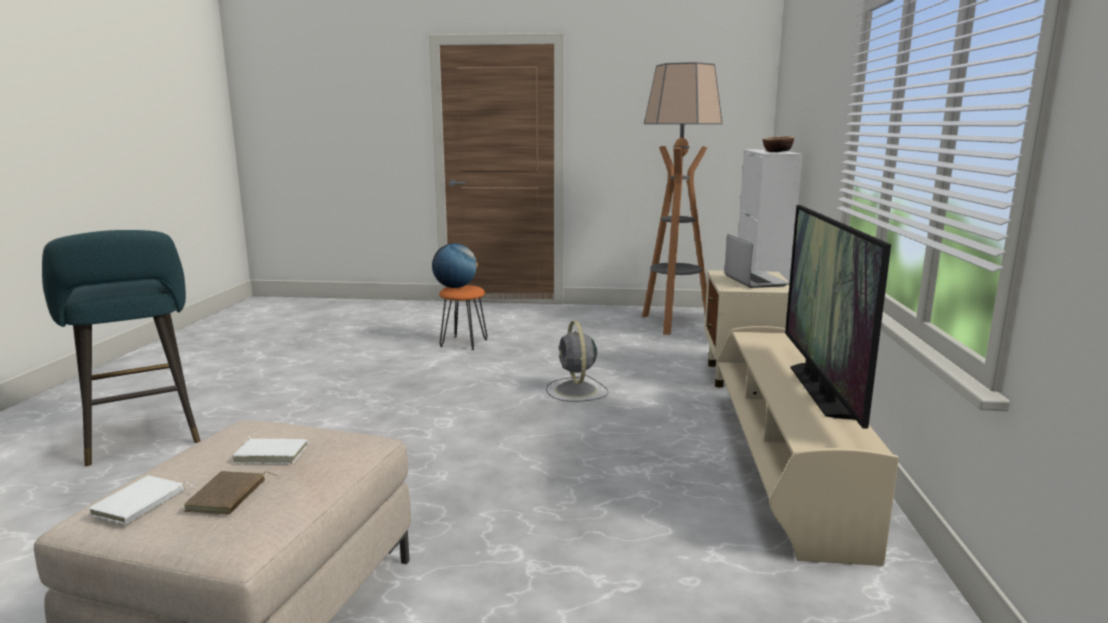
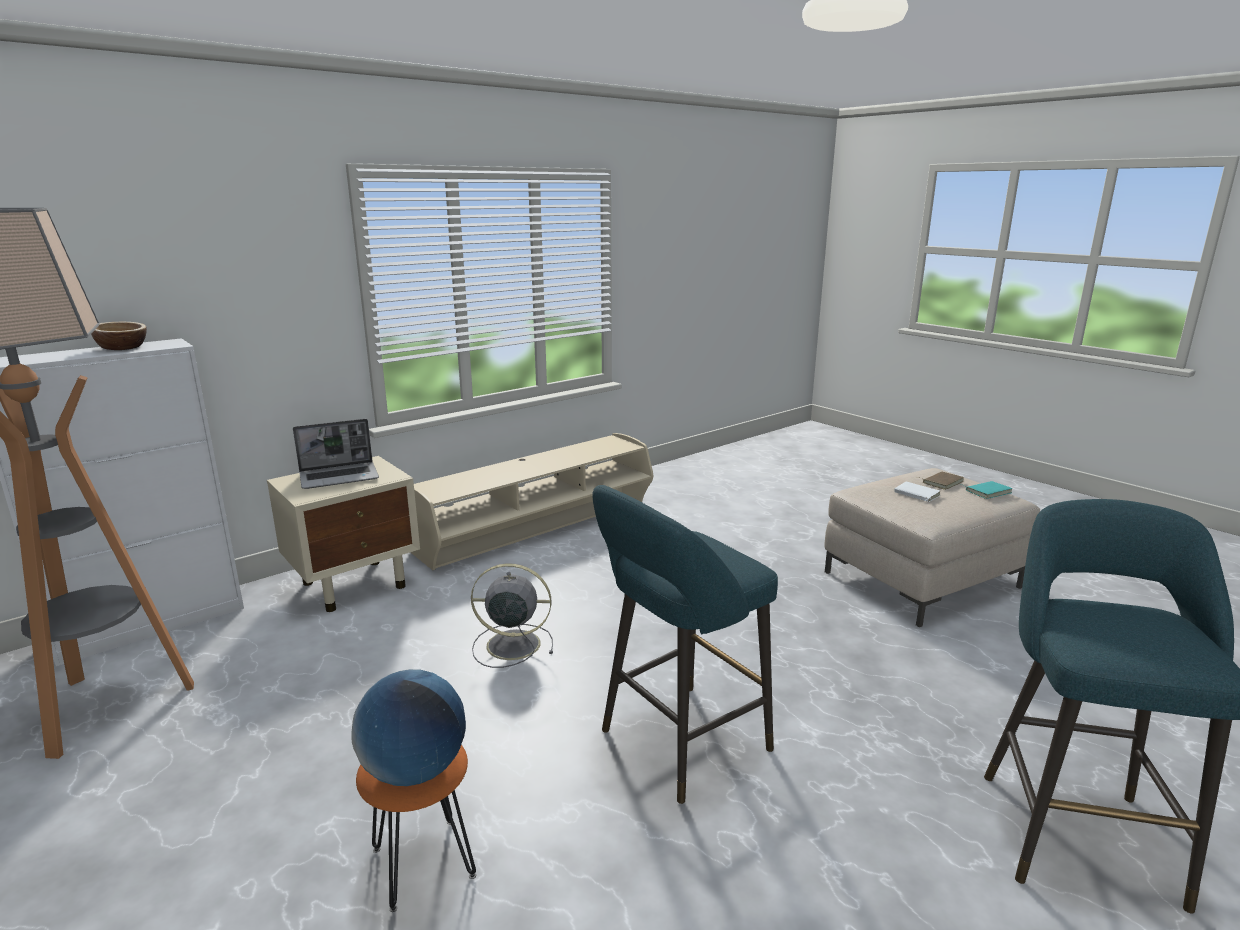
camera: 135 degrees left, 5 degrees up
(140, 504) = (987, 491): white book -> turquoise book
(407, 393) = (678, 743): none -> turquoise stool
(576, 390) = (511, 645): grey fan -> grey fan turned 120 degrees counterclockwise
(754, 280) = (340, 477): laptop -> laptop turned 150 degrees counterclockwise
(821, 390) = (543, 457): television -> none

